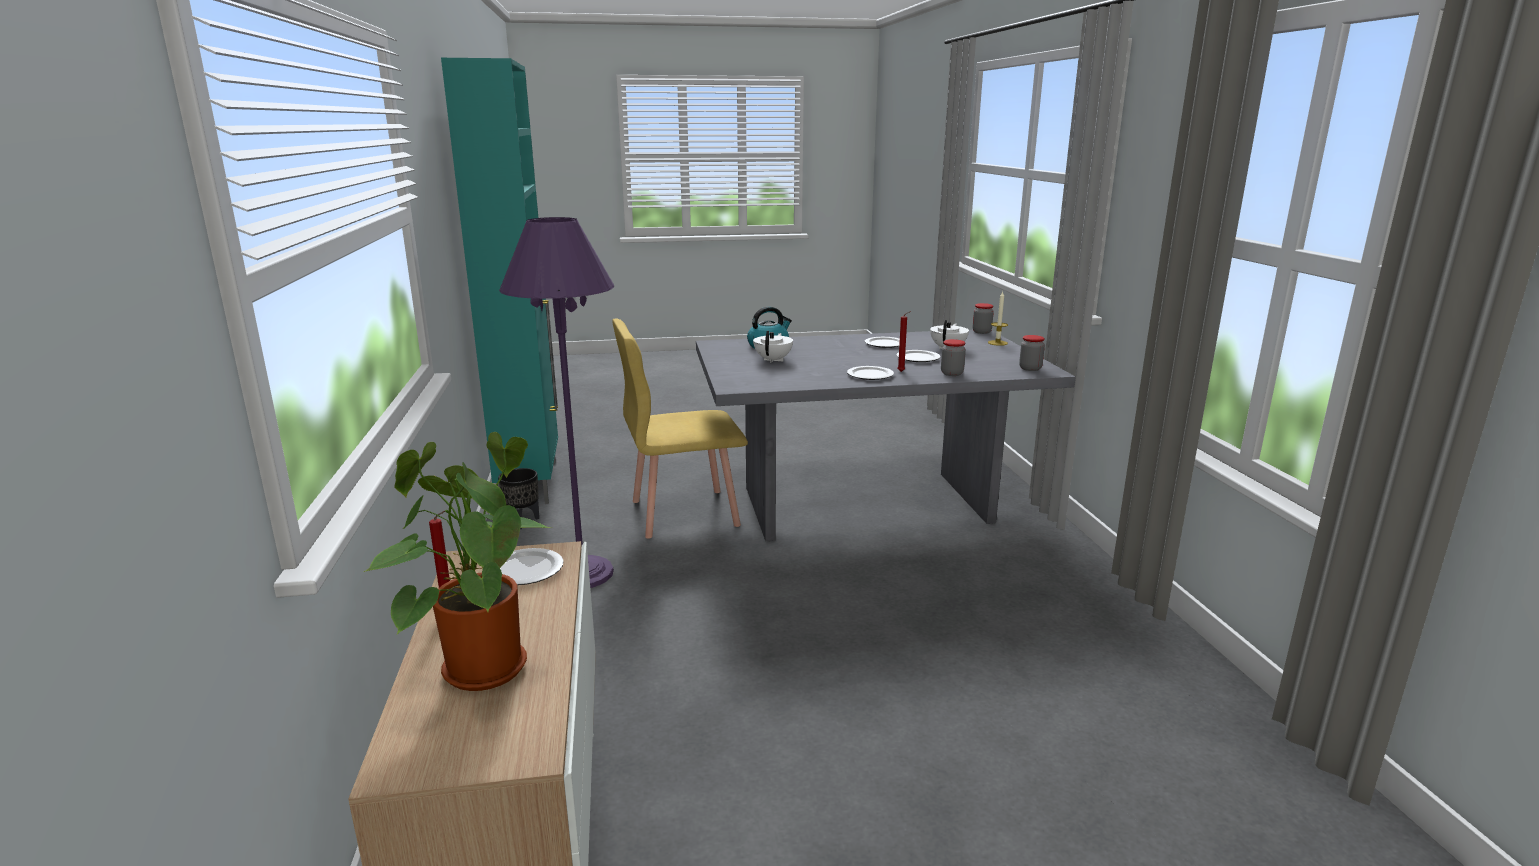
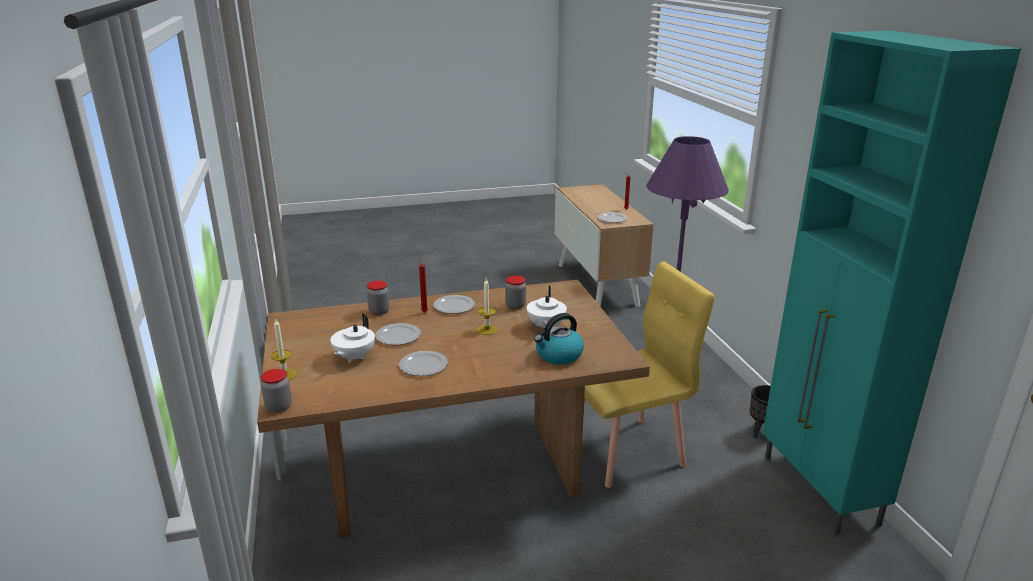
camera: 175 degrees right, 5 degrees up
(479, 665) = (598, 199): potted plant -> none
(832, 359) = (487, 329): none -> candle
(865, 504) = (451, 474): grey dining table -> brown dining table
(1030, 368) = (298, 322): jar -> jar (515, 306)

